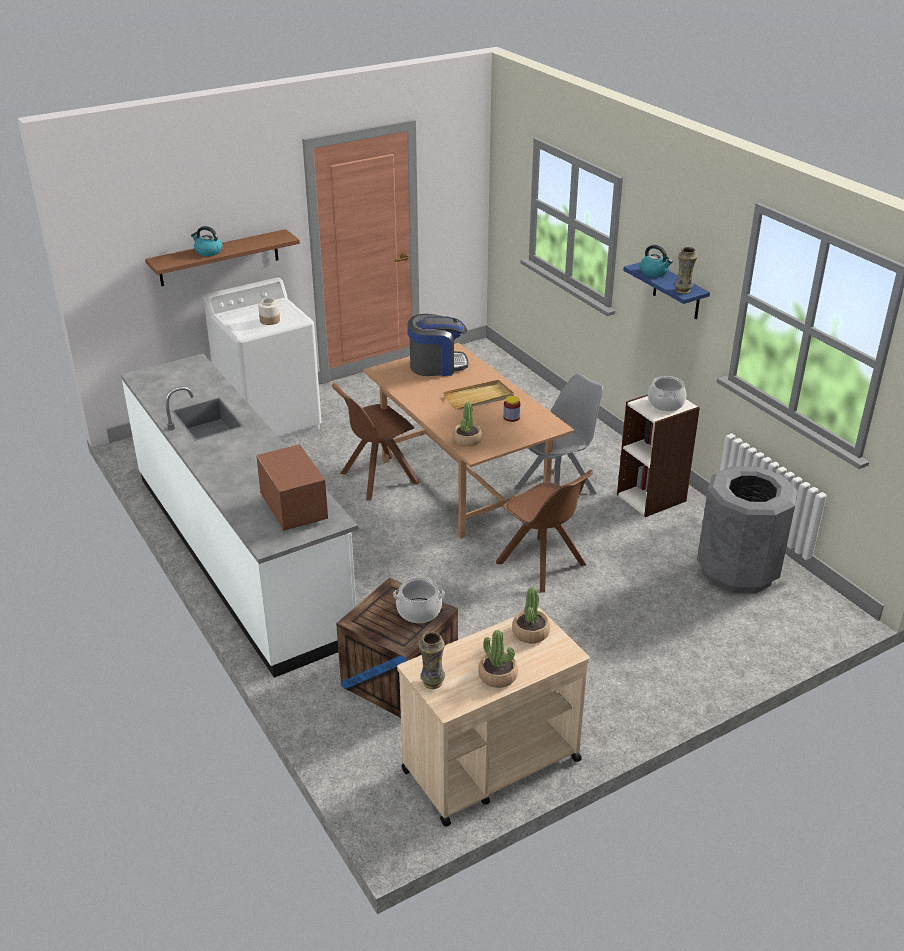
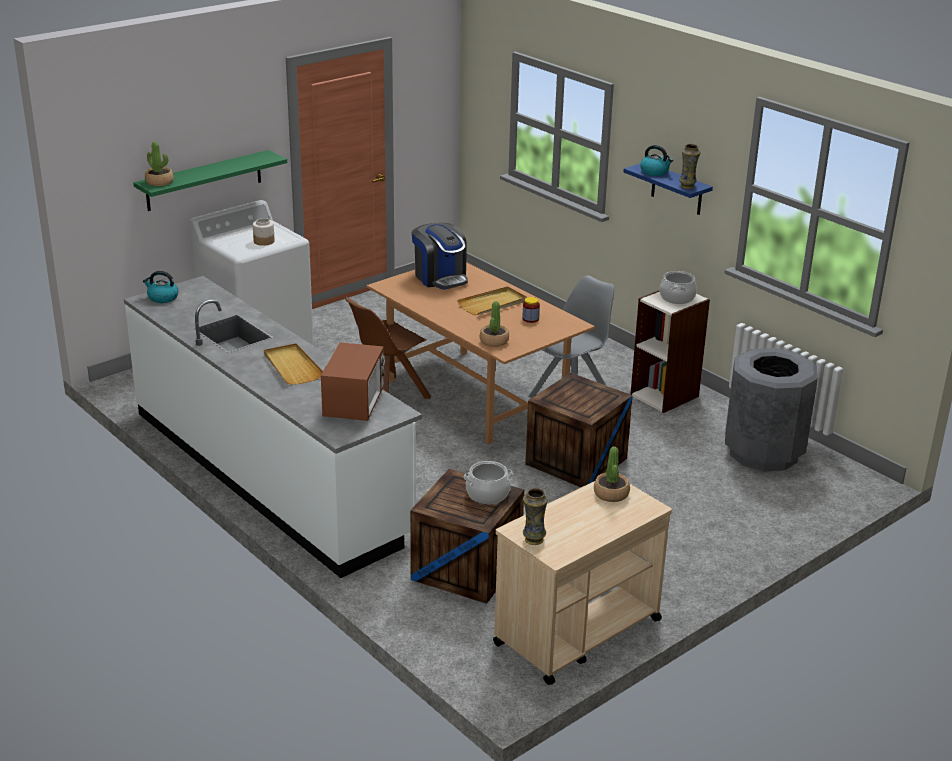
camera: 10 degrees left, 5 degrees down
(208, 252) = (197, 173): kettle -> kettle (162, 298)
(219, 258) = (204, 180): brown shelf -> green shelf
(250, 460) = (292, 366): none -> beige tray
(294, 509) = (354, 405): microwave -> microwave turned 45 degrees clockwise
(437, 365) = (440, 277): coffee machine -> coffee machine turned 75 degrees clockwise
(498, 675) = (592, 529): potted plant -> potted plant (159, 182)
(542, 565) = (576, 461): brown chair -> crate

